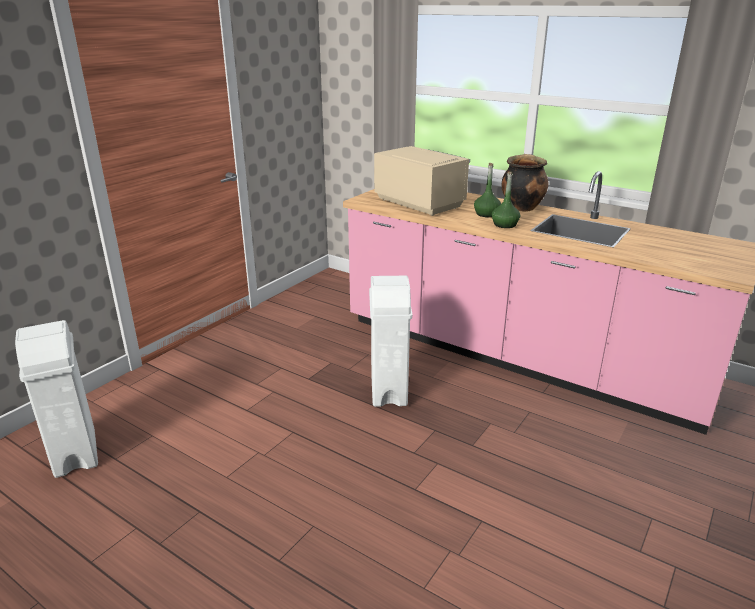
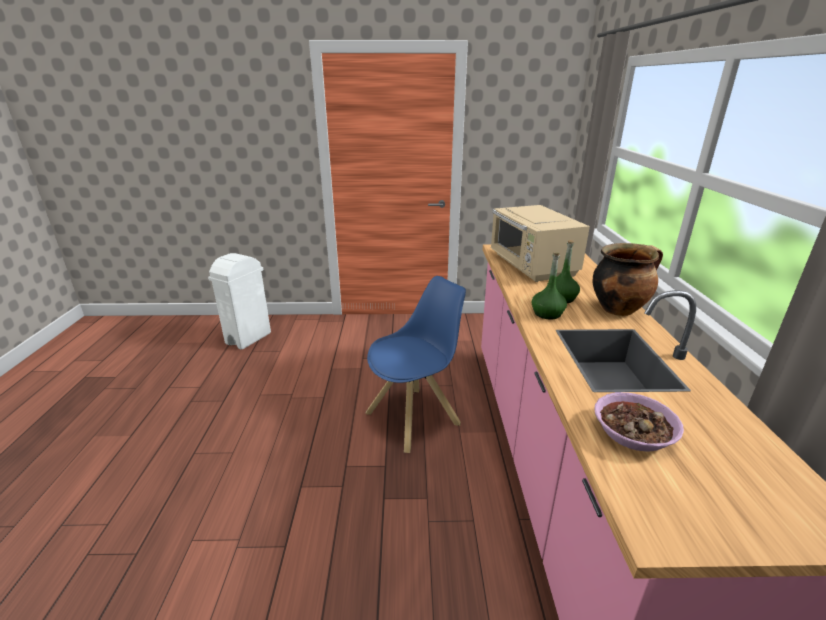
camera: 55 degrees right, 0 degrees up
(389, 390) = (415, 417): white trash can -> blue chair
(419, 203) = (532, 267): beige microwave -> beige microwave turned 150 degrees clockwise
(659, 252) = (634, 432): none -> bowl

